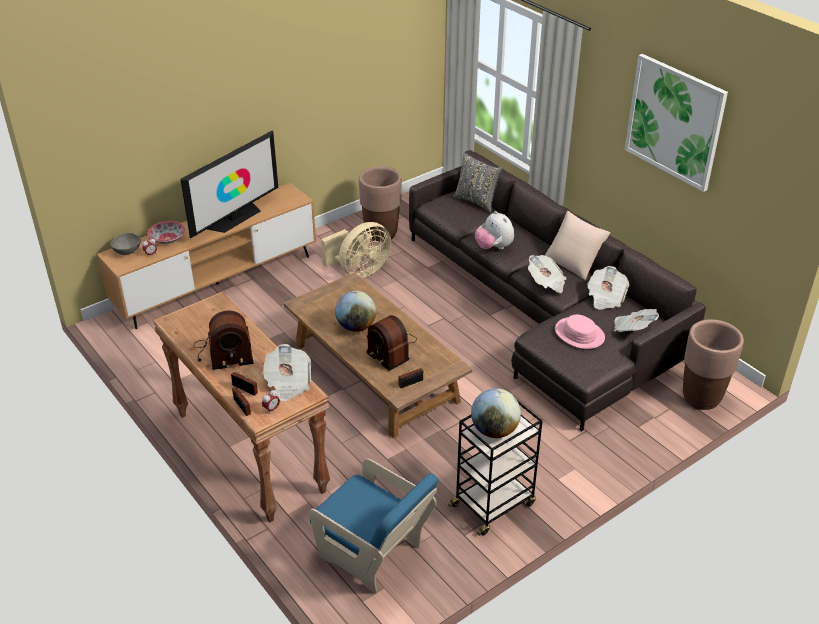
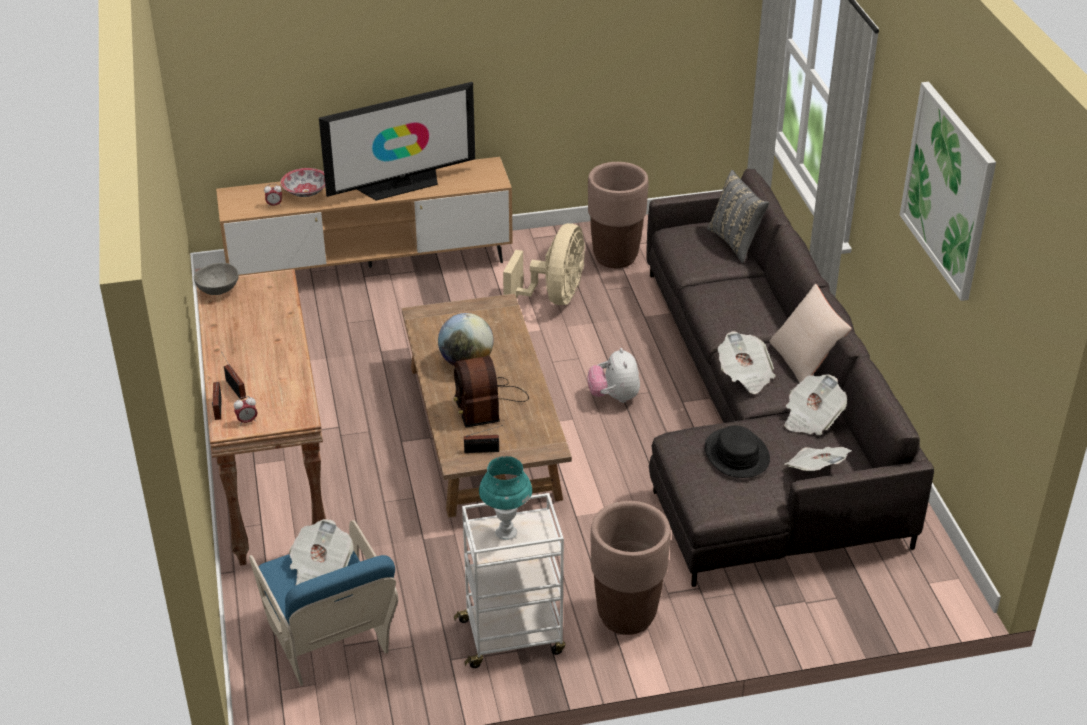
camera: 25 degrees right, 0 degrees up
(127, 251) = (251, 195): grey bowl -> grey bowl (217, 290)
(223, 353) = (243, 341): radio -> none
(288, 383) = (287, 397): newspaper -> newspaper (320, 571)
(359, 271) = (553, 297): beige fan -> beige fan turned 60 degrees counterclockwise
(493, 504) = (512, 636): black cart -> white cart
(494, 247) = (711, 309): plush toy -> plush toy (614, 397)
(494, 430) = (506, 533): globe -> turquoise table lamp
(579, 334) = (736, 454): pink hat -> black hat
(701, 398) = (893, 599): brown planter -> brown planter (626, 616)

